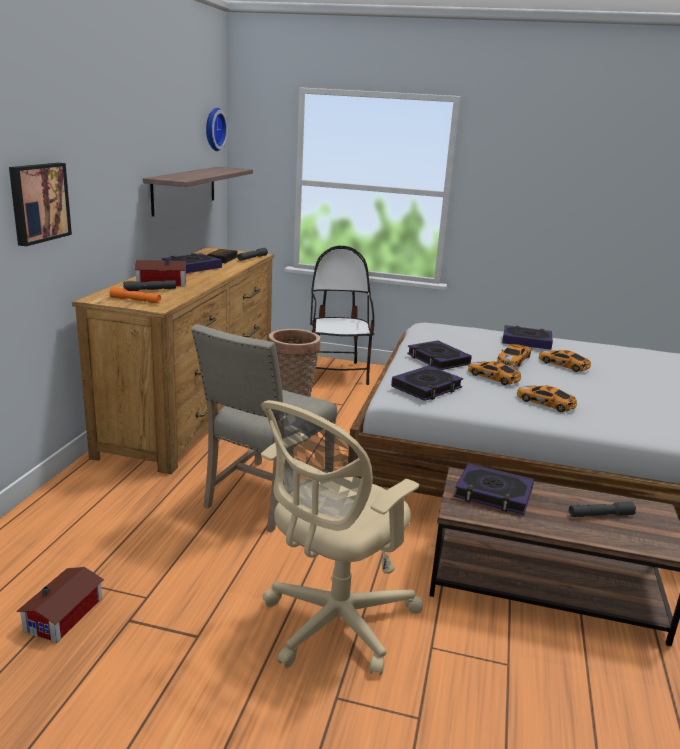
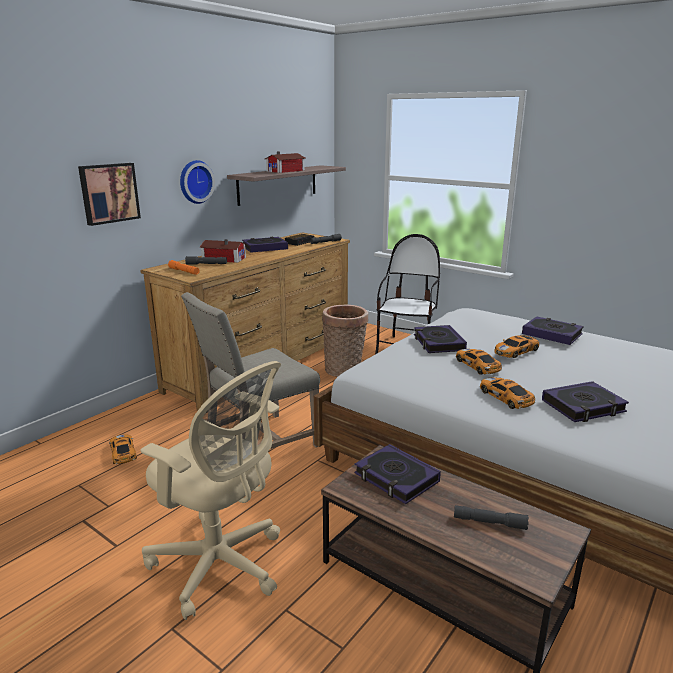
camera: 25 degrees right, 0 degrees up
(67, 613) = (50, 504): toy house -> toy house (287, 171)
(213, 129) = (315, 134): wall clock -> wall clock (195, 182)
(333, 625) = (221, 565): beige office chair -> beige office chair turned 120 degrees counterclockwise
(427, 388) = (397, 367): book -> book (583, 406)
(564, 365) = (570, 362): toy car -> toy car (123, 453)

